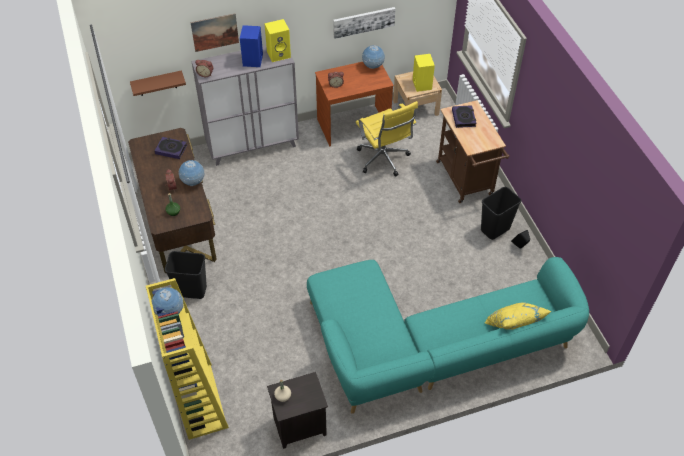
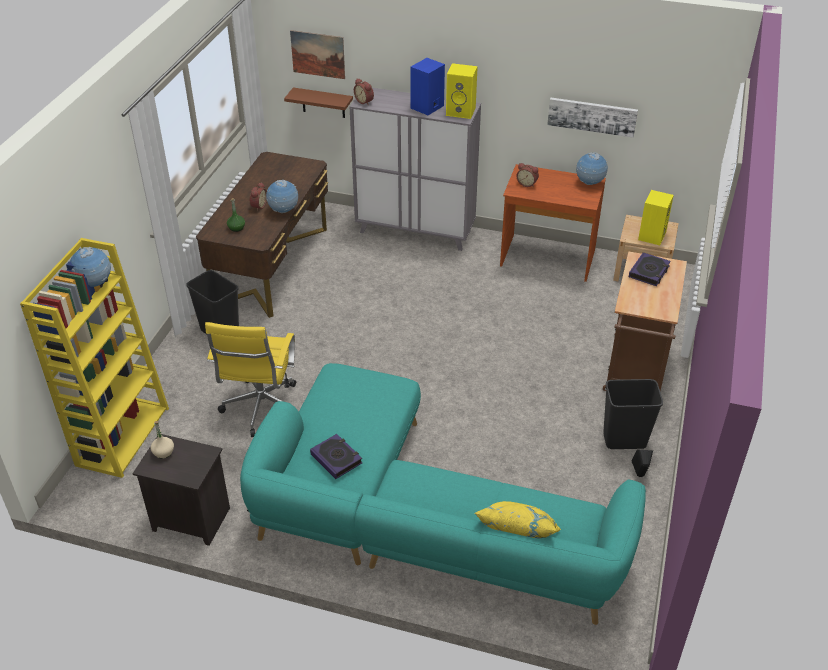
camera: 35 degrees right, 10 degrees down
(171, 149) = (294, 175): book -> book (336, 458)
(215, 32) = (398, 59): picture -> picture (318, 54)
(384, 160) = (551, 306): yellow office chair -> yellow office chair (261, 409)

